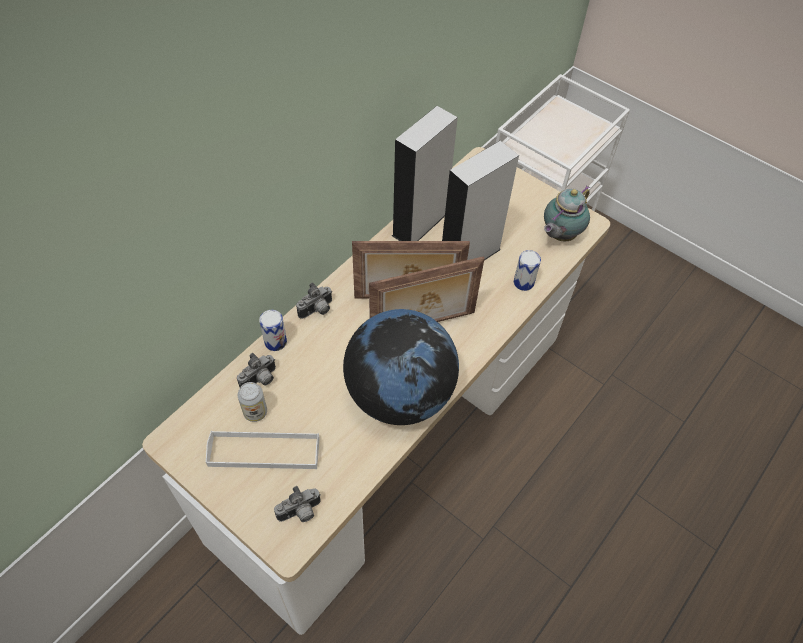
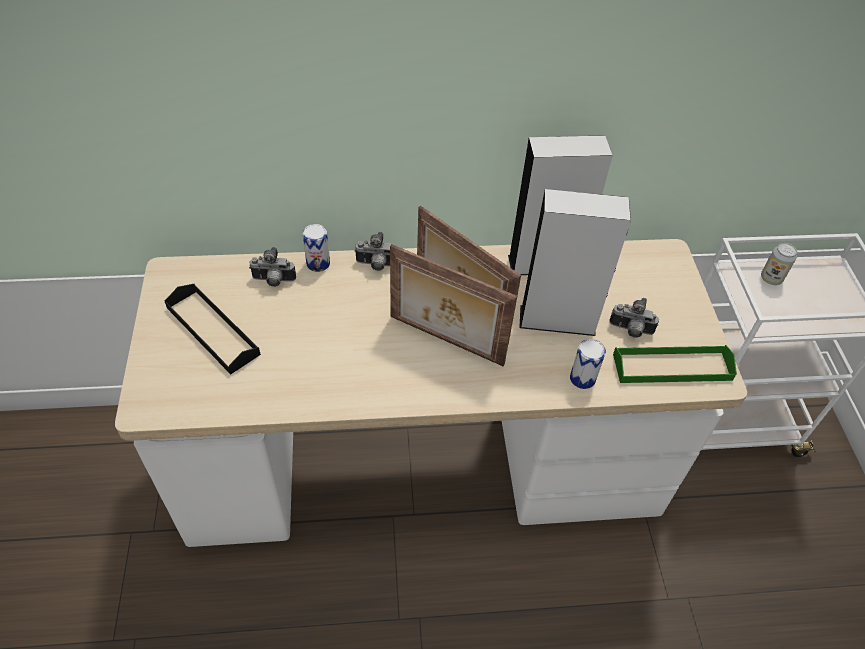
camera: 45 degrees right, 5 degrees down
(255, 412) = (242, 299): can -> can (771, 278)
(264, 452) = (212, 331): white tray -> black tray
(300, 513) = (180, 394): camera -> camera (630, 330)
(400, 394) = (358, 376): globe -> none
(559, 235) = (672, 367): teapot -> green tray

